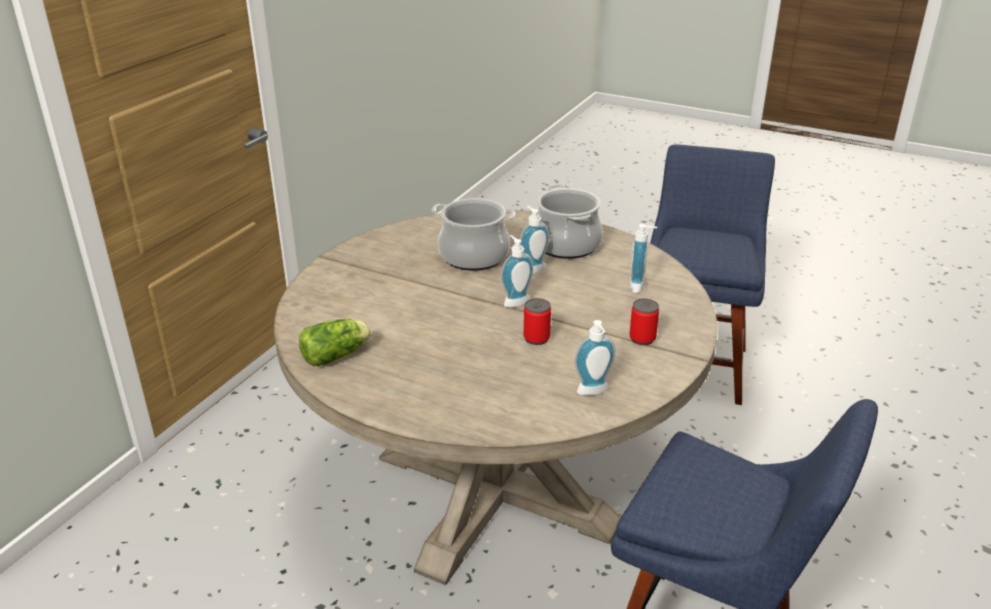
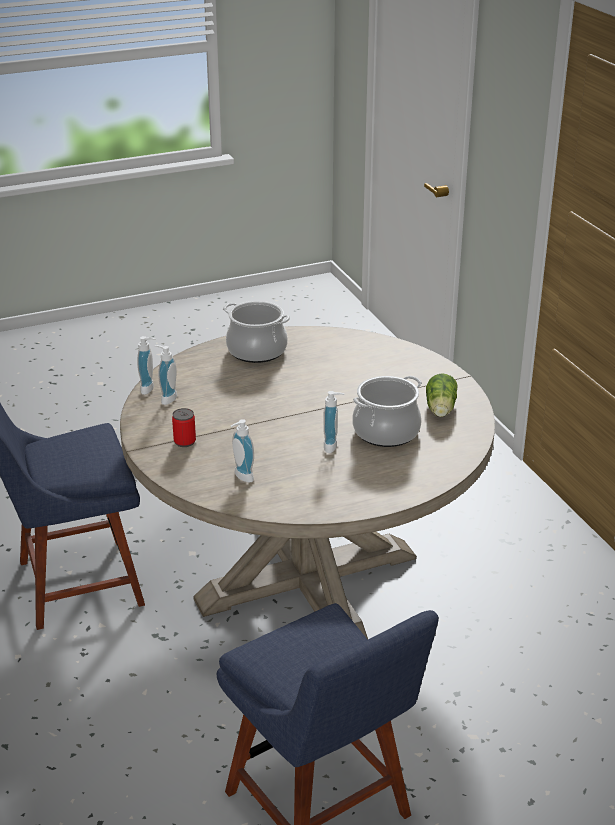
camera: 130 degrees right, 0 degrees up
(338, 355) = (325, 342): lettuce -> lettuce (440, 410)
(515, 301) = (299, 419): soap dispenser -> soap dispenser (150, 389)
(536, 338) = (245, 406): can -> none
(566, 245) = (348, 480): cooking pot -> cooking pot (257, 350)

